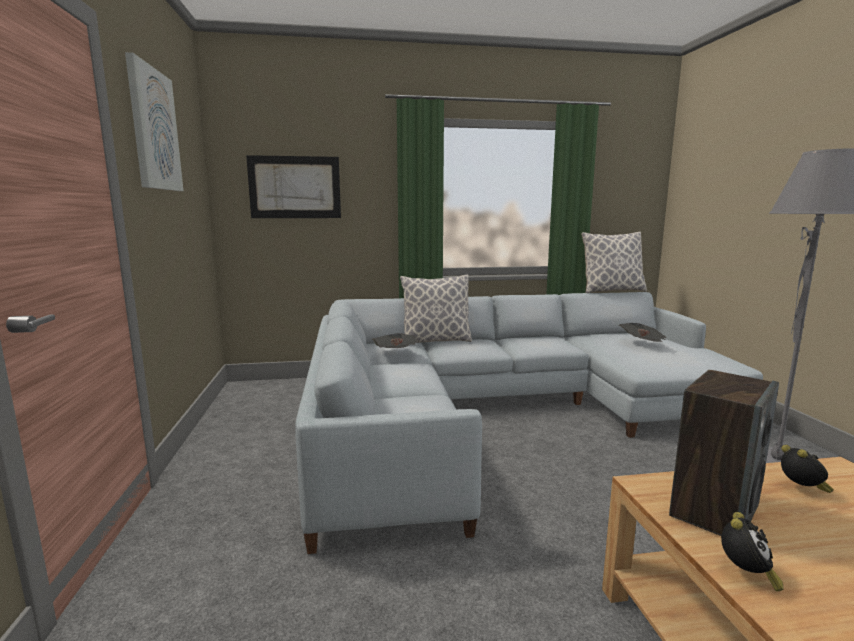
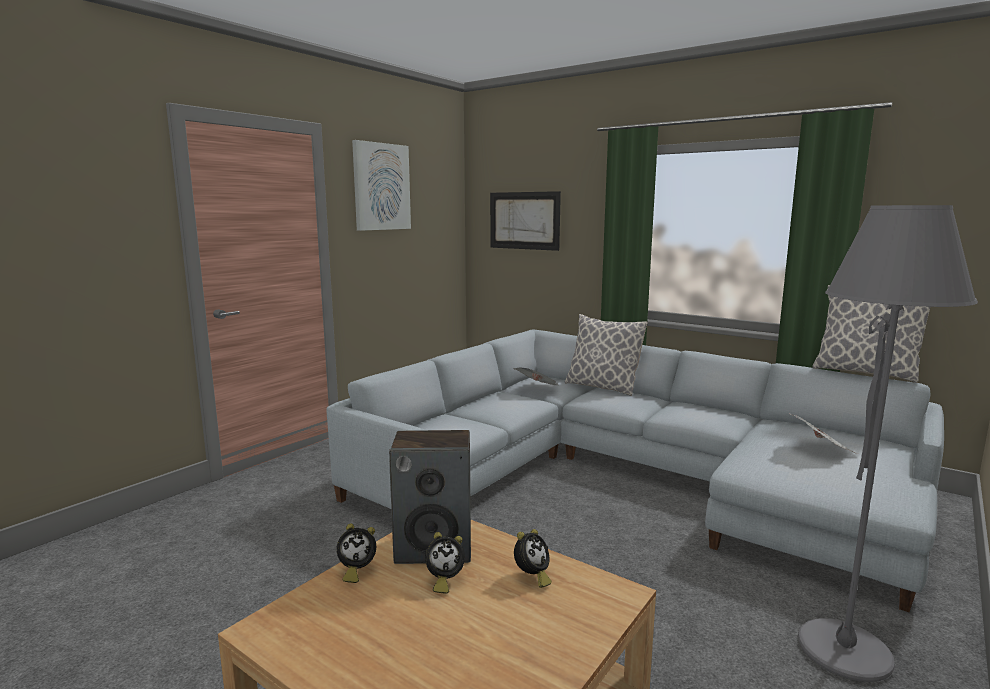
camera: 45 degrees right, 0 degrees up
(794, 532) = (443, 581): none -> alarm clock

